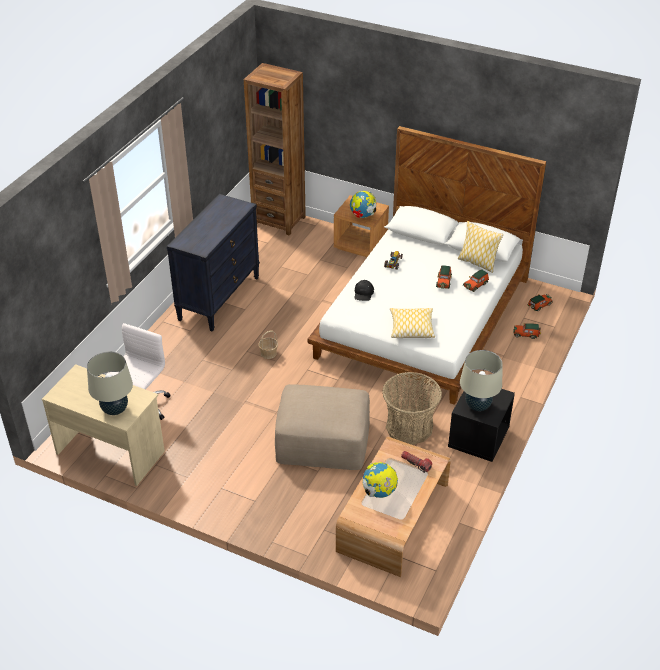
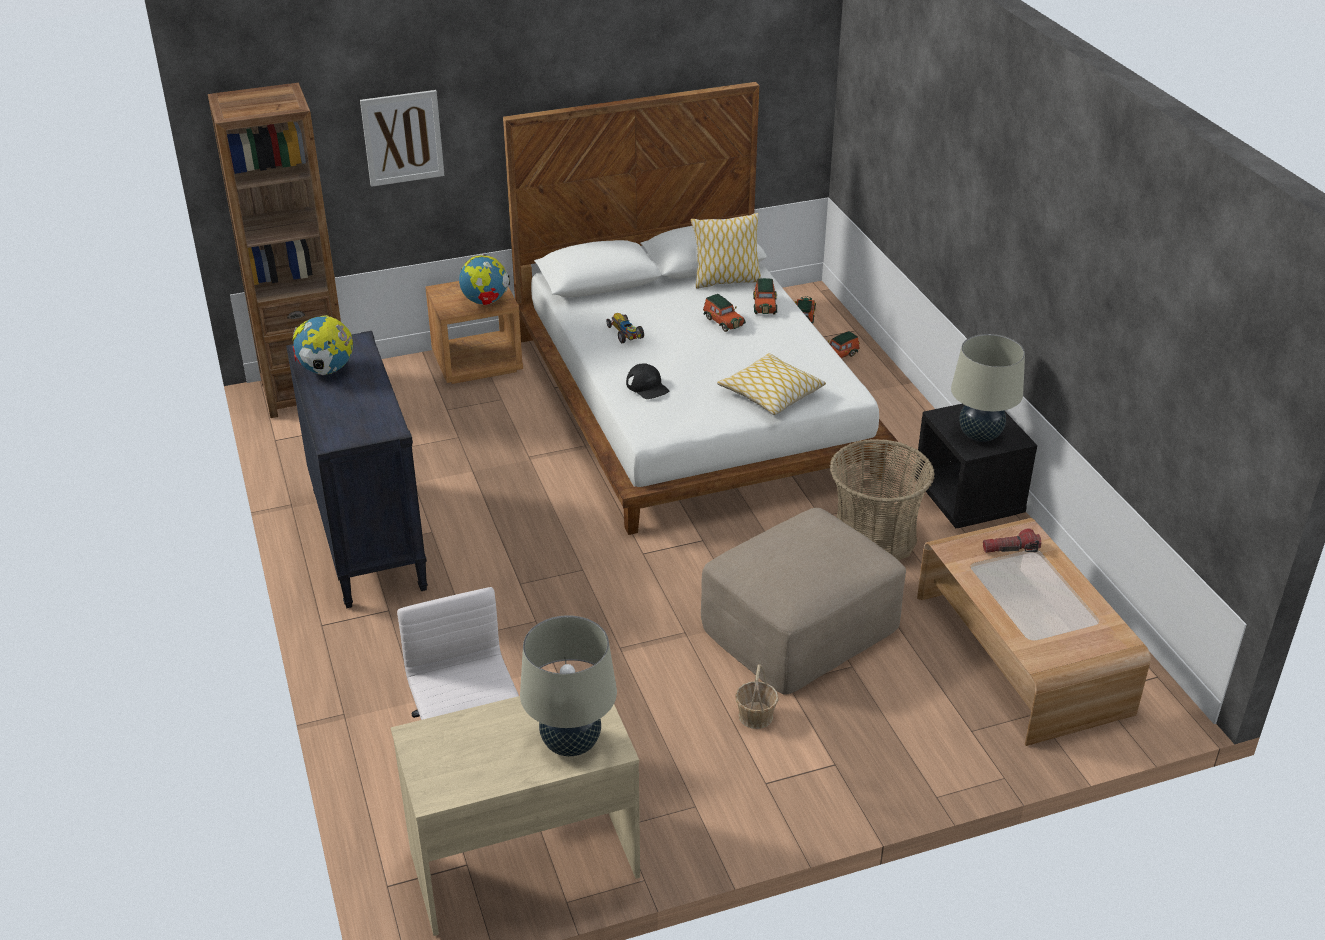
camera: 45 degrees left, 5 degrees down
(268, 353) = (556, 567): basket -> basket (755, 716)
(349, 117) = (402, 138): none -> picture
(379, 492) = (1026, 611): globe -> globe (326, 371)

